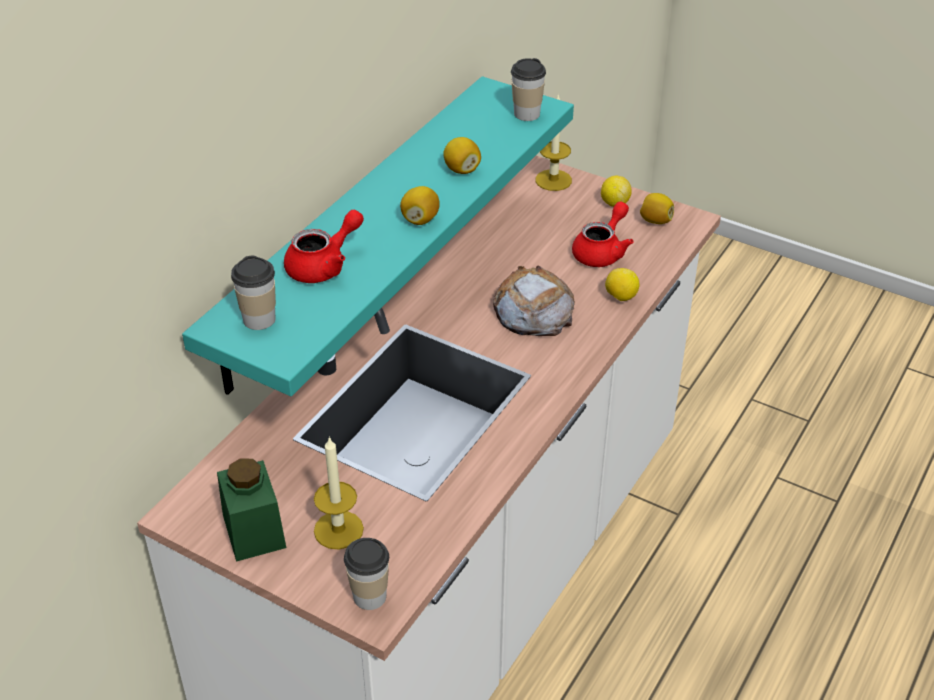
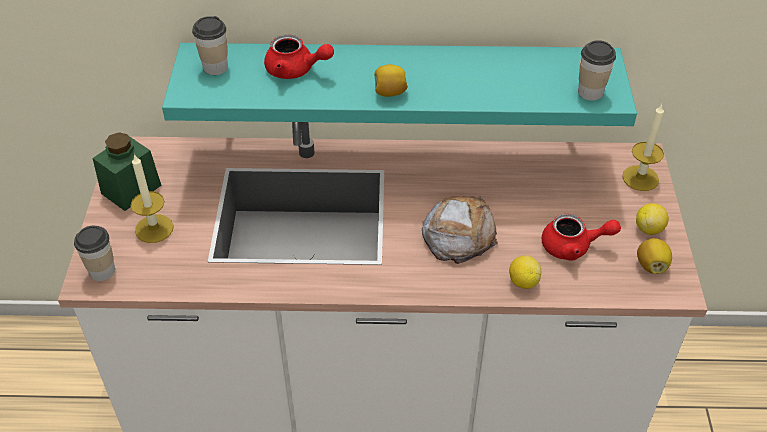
camera: 60 degrees right, 5 degrees up
(461, 169) = (474, 88): lemon -> none

